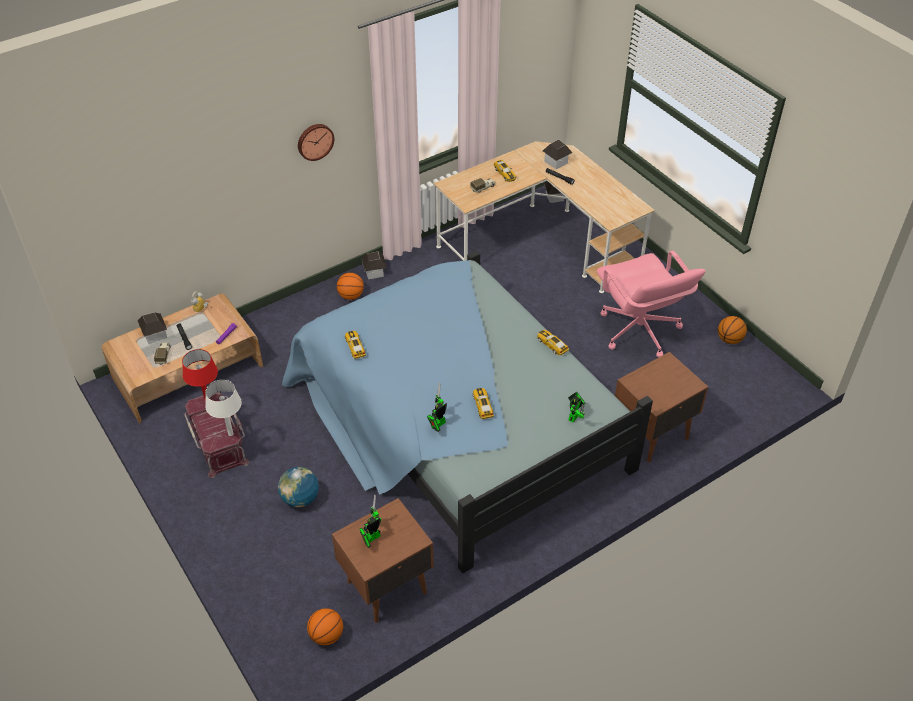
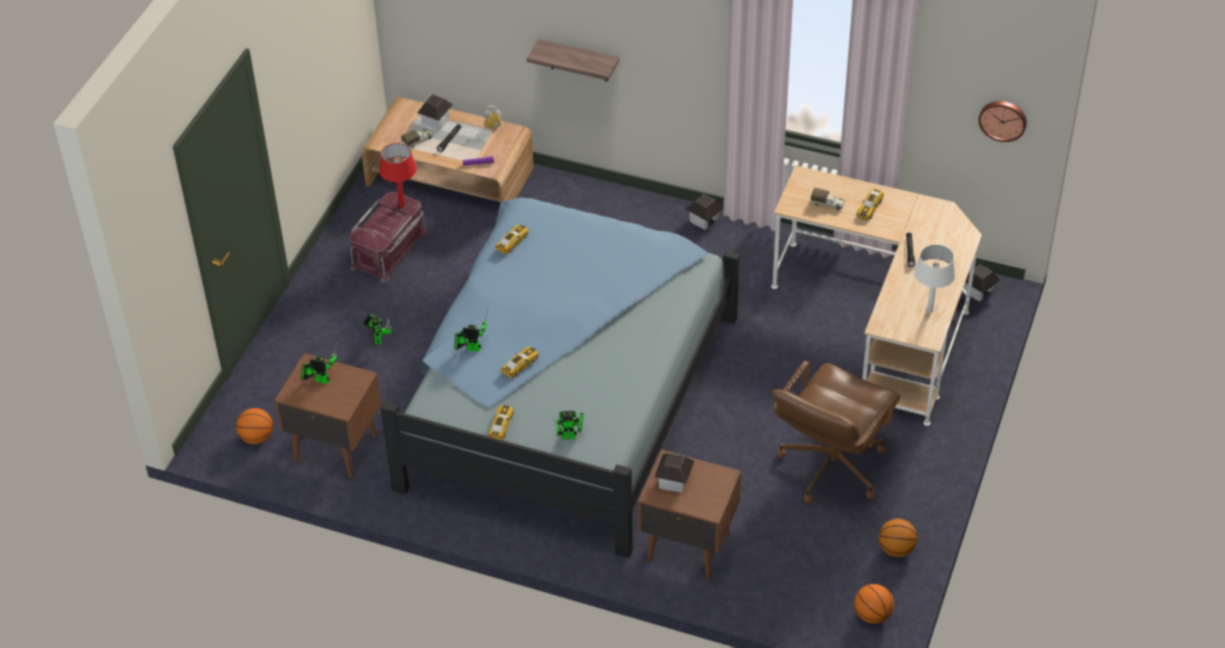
camera: 55 degrees right, 0 degrees up
(231, 434) = (382, 240): white table lamp -> white table lamp (930, 311)
(251, 208) = (579, 61): none -> shelf
(300, 499) = (378, 337): globe -> toy robot
(315, 141) = (663, 35): wall clock -> wall clock (1003, 119)
(351, 296) = (653, 223): basketball -> basketball (872, 615)
(552, 345) = (651, 374): toy car -> toy car (501, 426)
(556, 162) = (935, 236): toy house -> toy house (674, 480)
(639, 331) = (830, 466): pink office chair -> brown office chair

